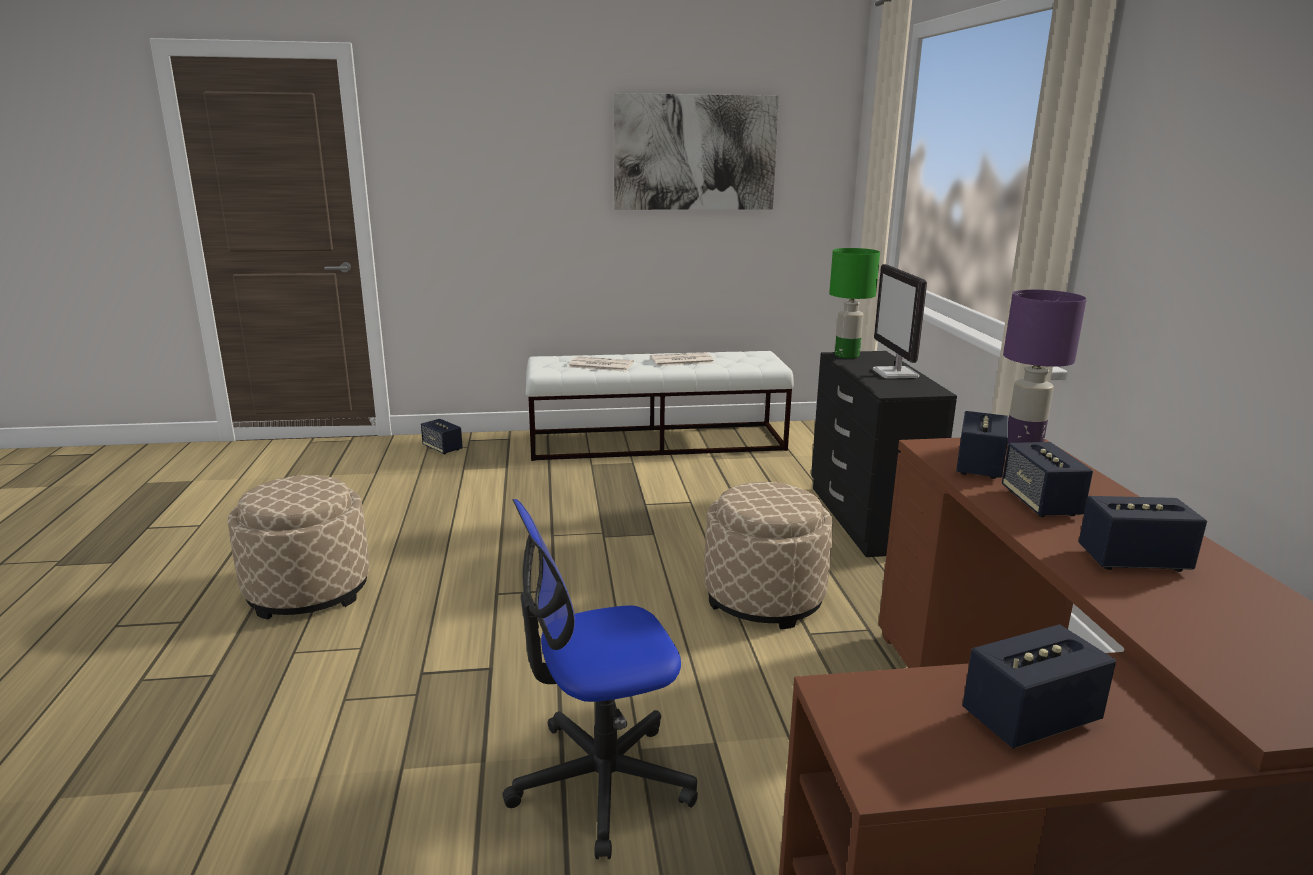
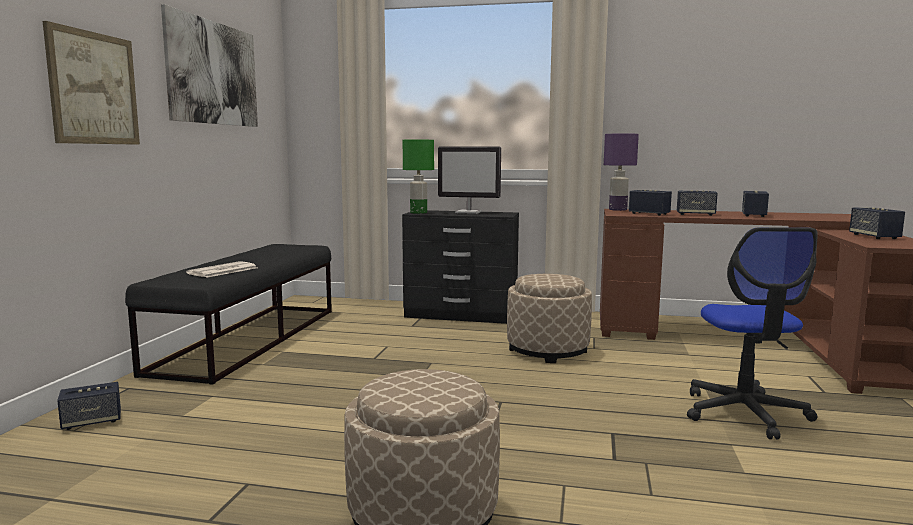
camera: 70 degrees left, 10 degrees down
(518, 187) = (94, 88): none -> picture
(657, 442) = (250, 339): white bench -> black bench
(681, 360) = (257, 257): newspaper -> none

